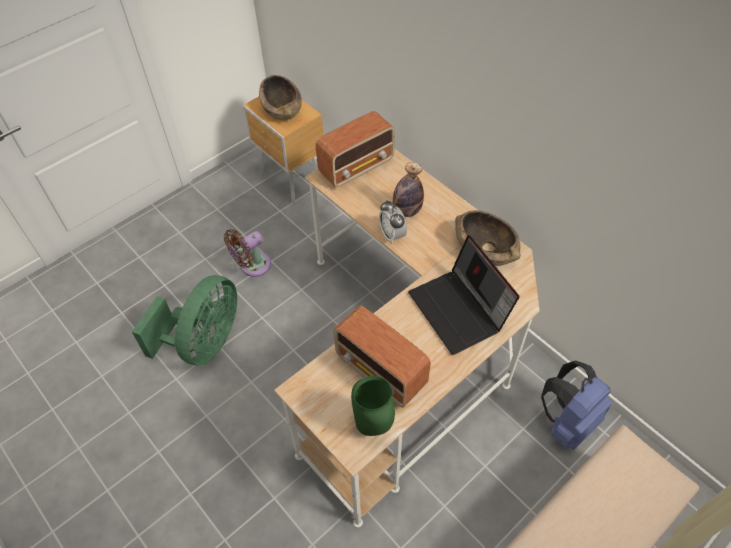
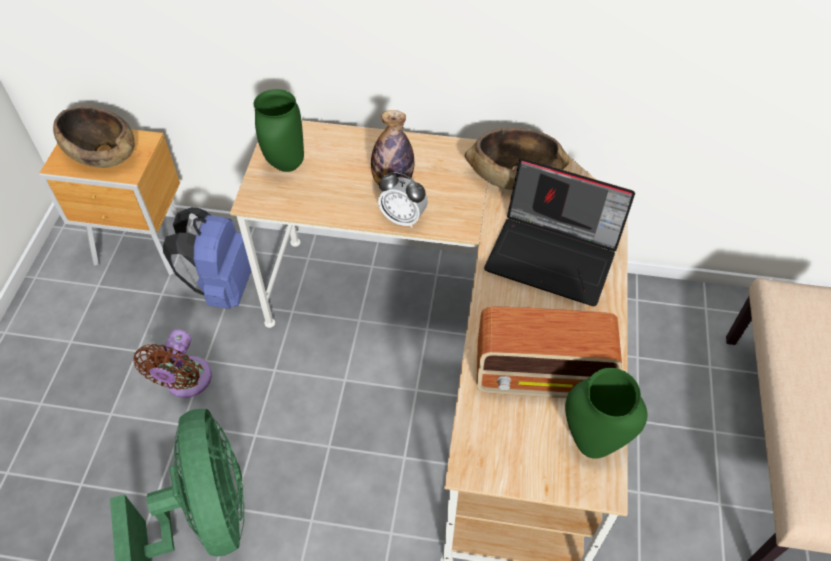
camera: 40 degrees left, 0 degrees up
(357, 167) = (285, 165): radio -> green vase
(567, 422) = (669, 322): blue backpack -> blue backpack (222, 287)

